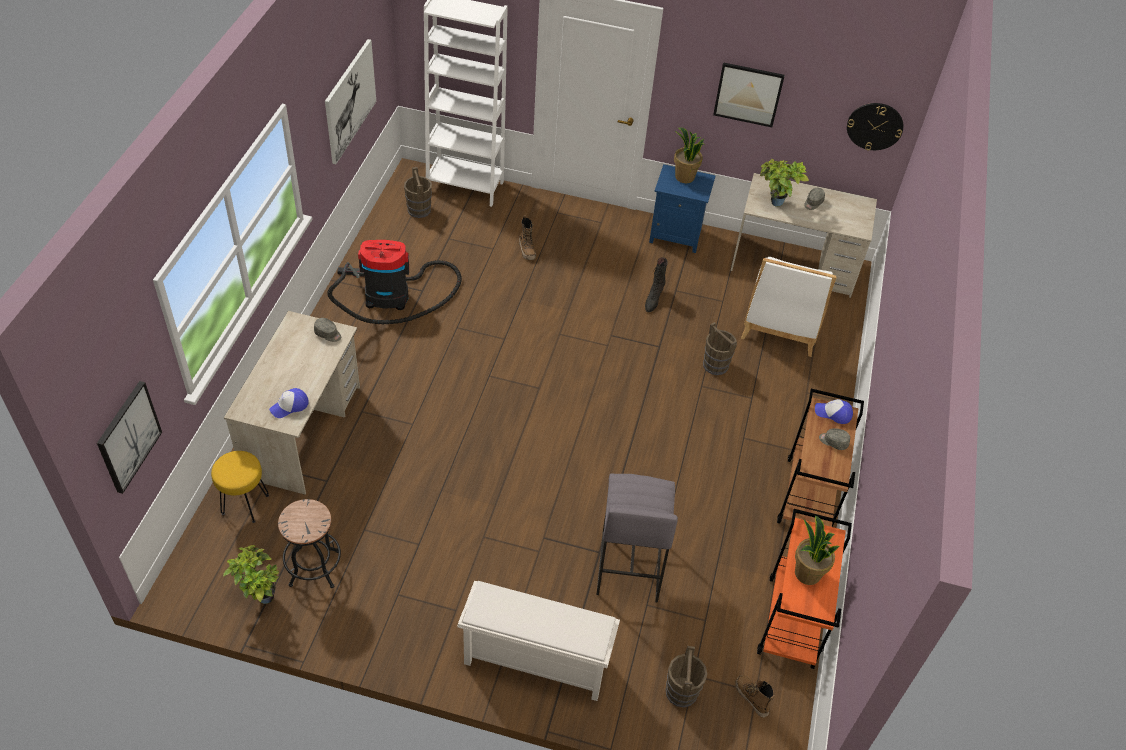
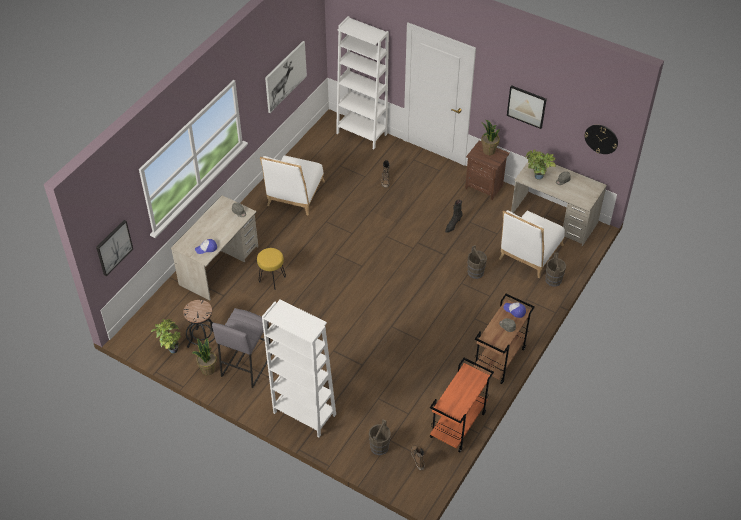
camera: 20 degrees right, 0 degrees up
(245, 505) = (176, 300): yellow stool -> yellow stool (272, 279)
(392, 296) = (294, 196): vacuum cleaner -> white chair
(419, 210) = (328, 144): brown bucket -> brown bucket (553, 280)
(534, 662) = (304, 414): white shoe rack -> white bookcase
(628, 565) = (376, 375): grey stool -> grey stool (246, 365)
(676, 235) = (484, 186): blue nightstand -> brown nightstand
(807, 573) = (457, 393): potted plant -> potted plant (208, 369)

